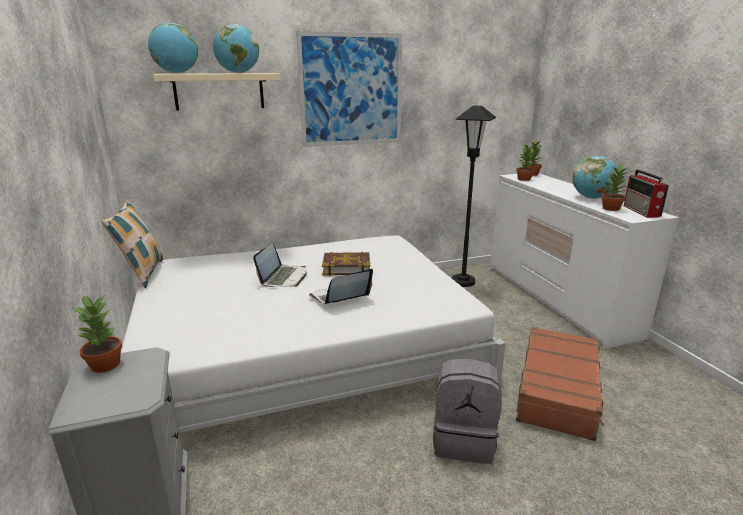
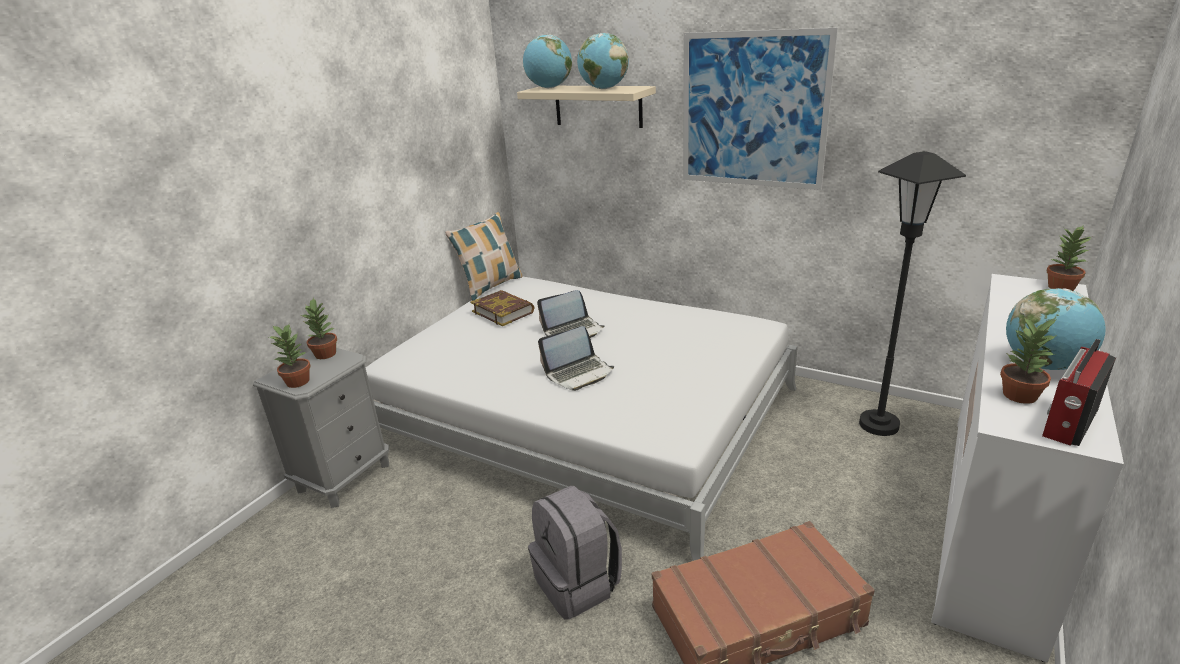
camera: 50 degrees right, 5 degrees up
(339, 297) = (579, 373): laptop -> laptop turned 135 degrees clockwise
(346, 267) = (644, 343): book -> book (503, 312)
(523, 179) = (1015, 293): potted plant -> potted plant (298, 381)

